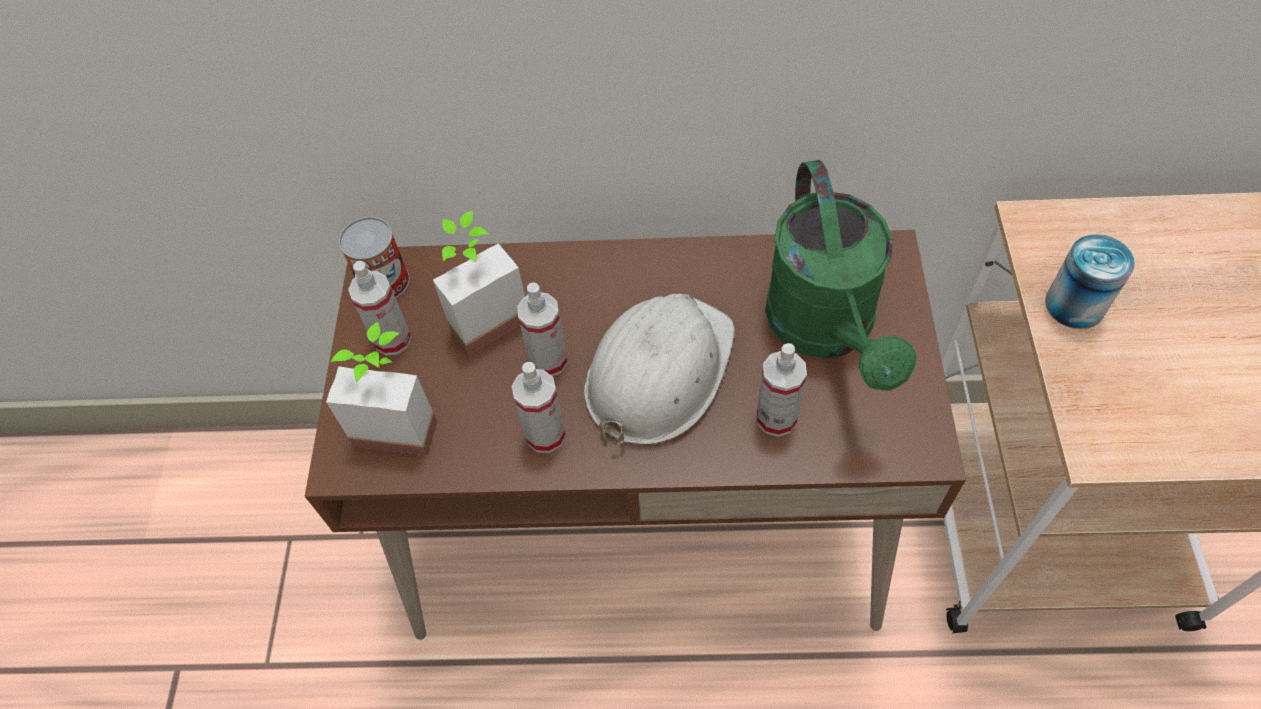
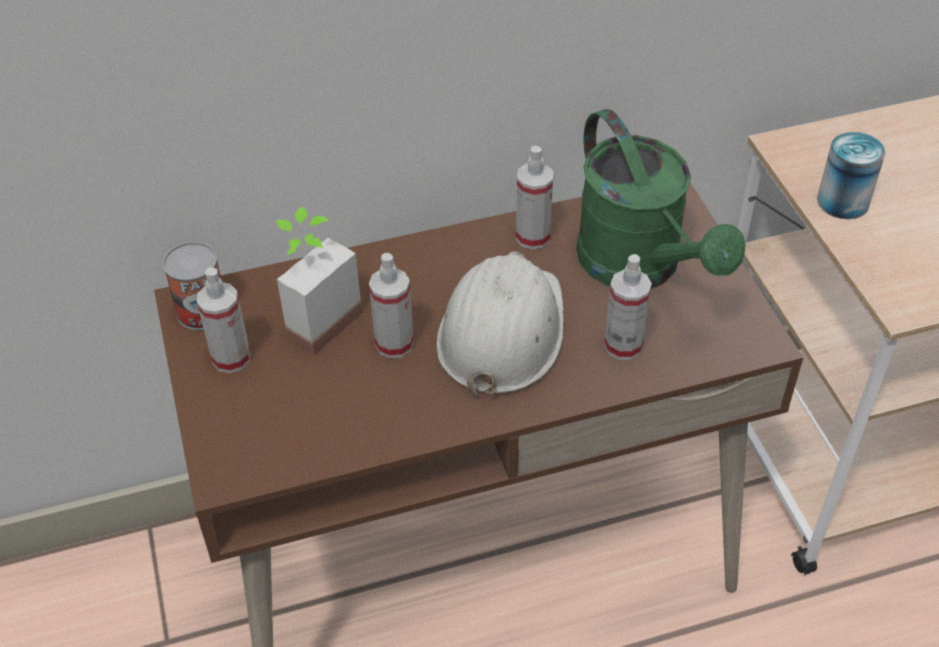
camera: 20 degrees left, 10 degrees down
(400, 419) = (267, 424): potted plant -> none
(545, 435) = (416, 405): spray bottle -> spray bottle (533, 237)

